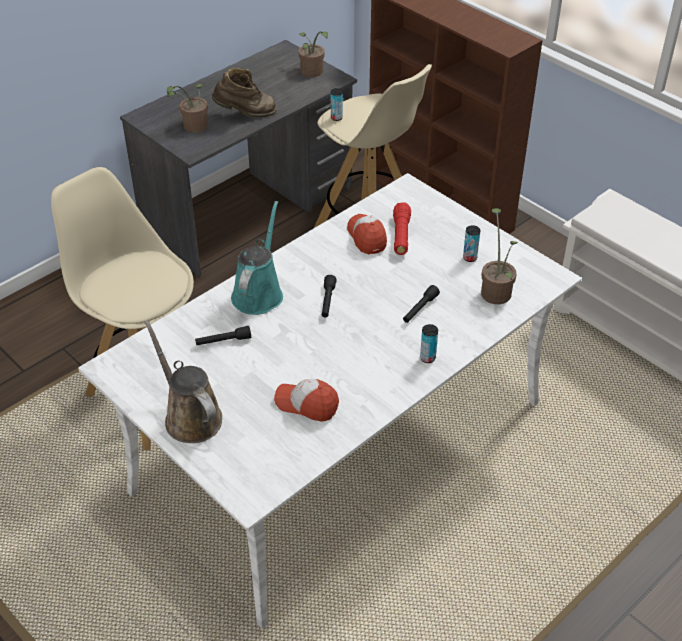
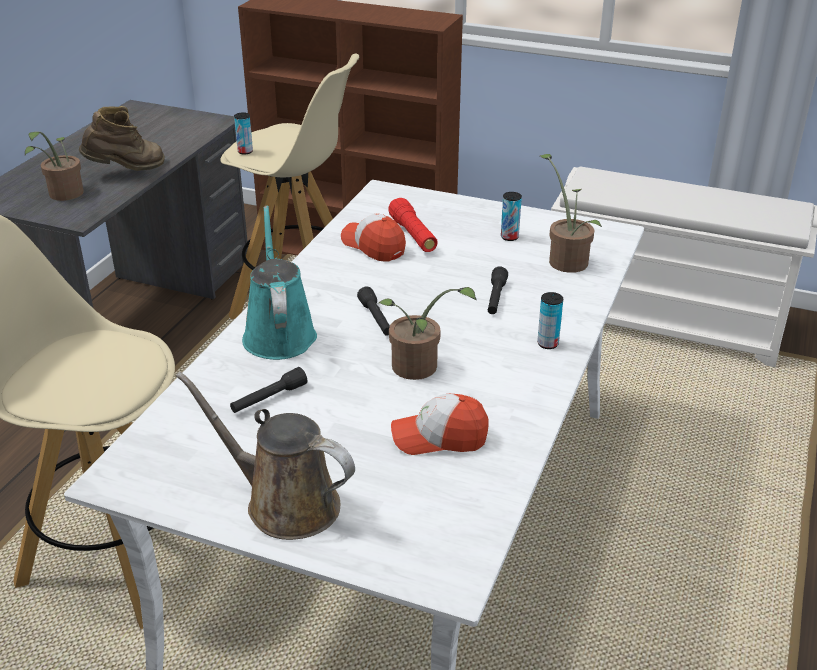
camera: 25 degrees left, 10 degrees down
(312, 73) = (184, 121): potted plant -> potted plant (419, 369)

